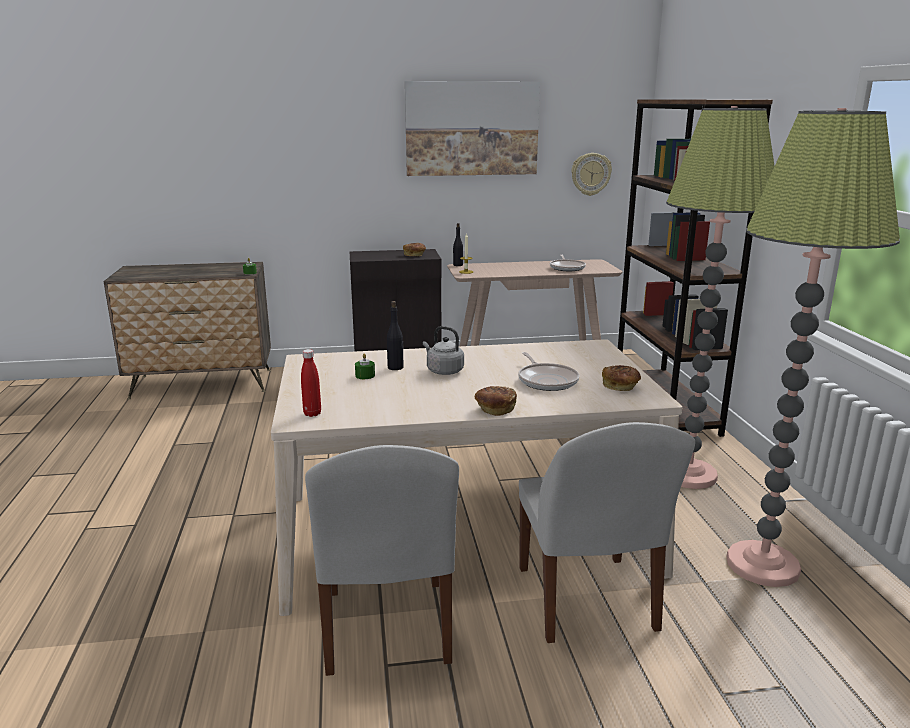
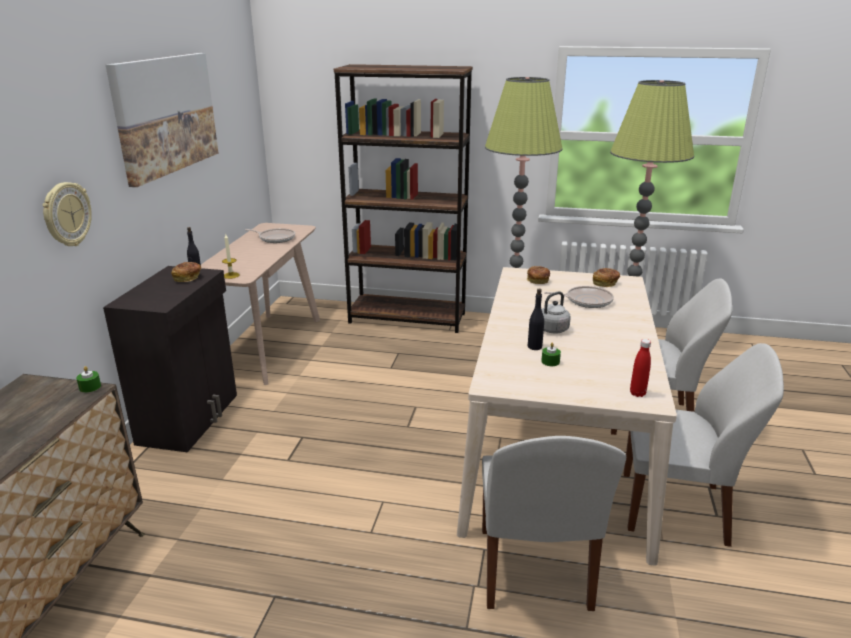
camera: 70 degrees left, 5 degrees up
(256, 540) = (534, 571): none -> white chair
(495, 409) = (639, 325): bread -> bread (538, 281)
(590, 174) = (240, 143): wall clock -> wall clock (66, 214)

